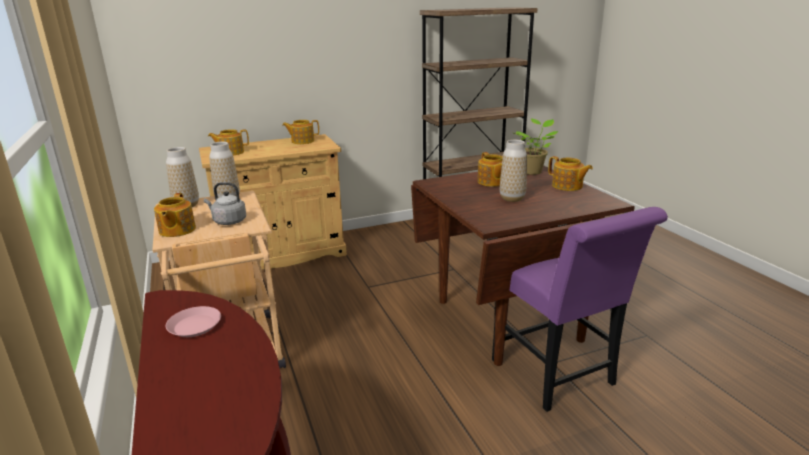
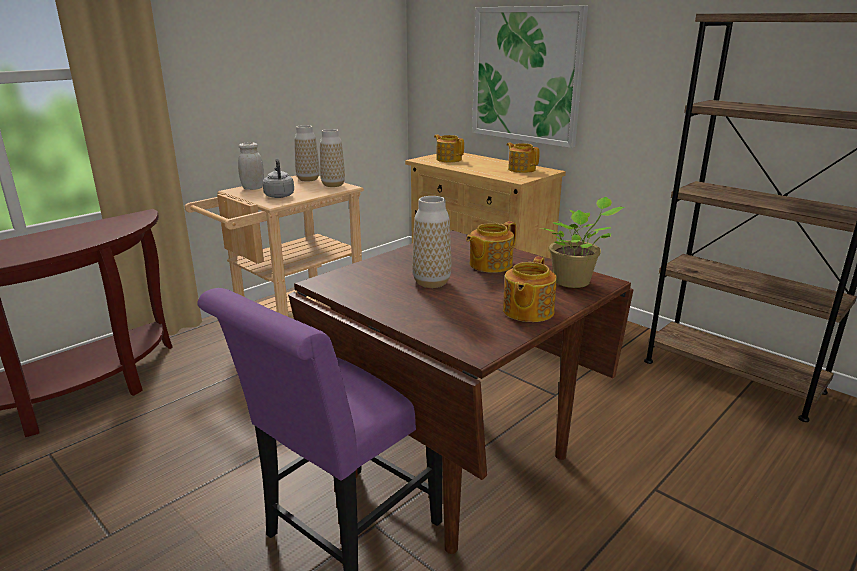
camera: 65 degrees right, 0 degrees up
(176, 230) = (253, 188): teapot -> white jar
(194, 326) = (99, 229): pink plate -> none
(270, 65) = (526, 75): none -> picture

